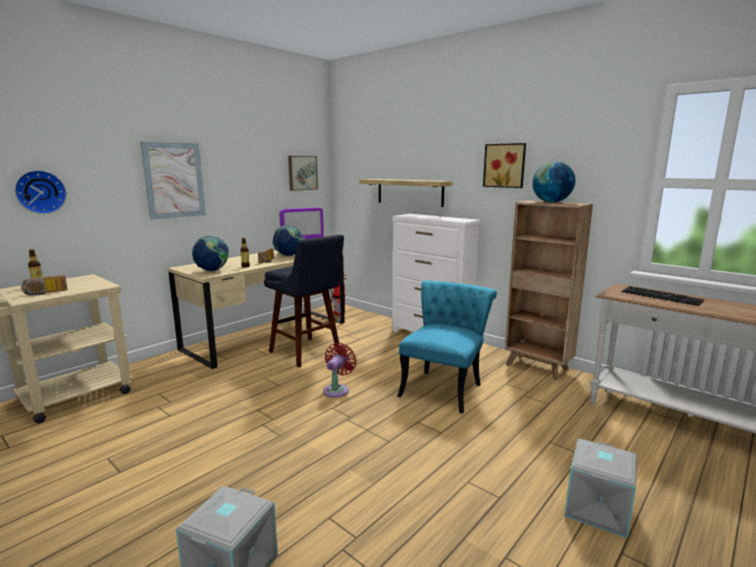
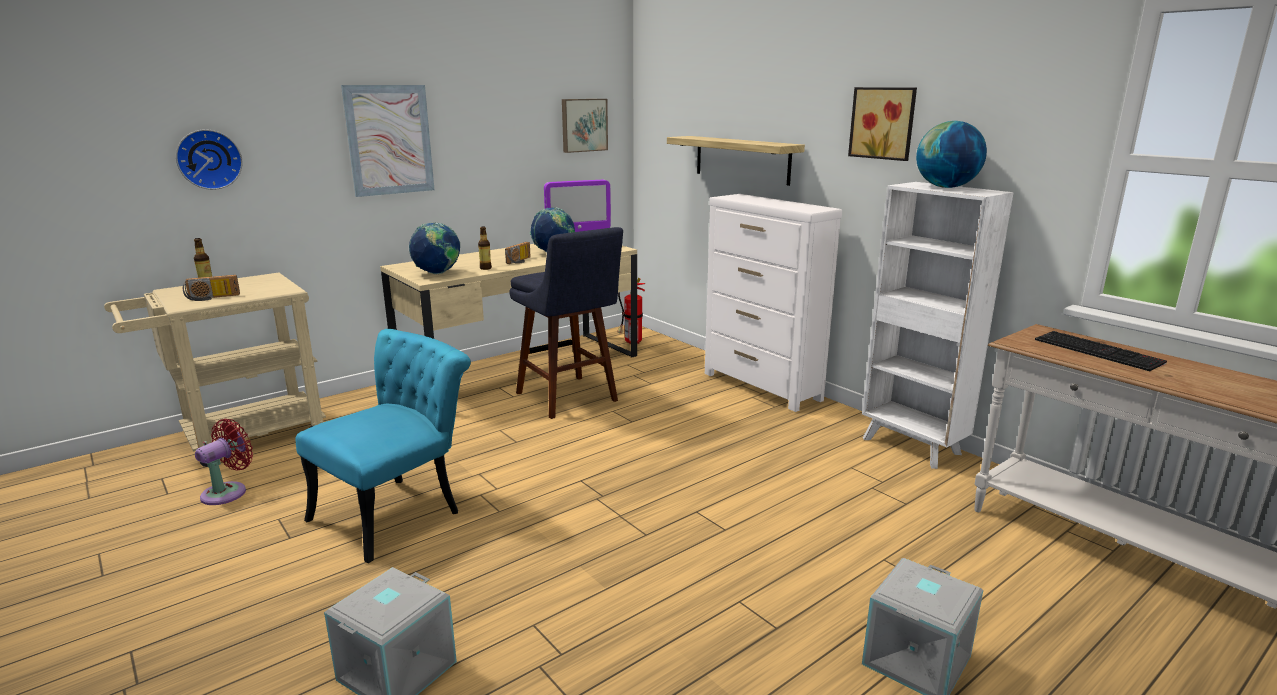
camera: 10 degrees right, 5 degrees up
(337, 389) = (596, 455): red fan -> red fan (228, 492)
(444, 387) = (754, 464): turquoise chair -> turquoise chair (398, 510)
(538, 367) = (912, 447): brown bookcase -> white bookcase

